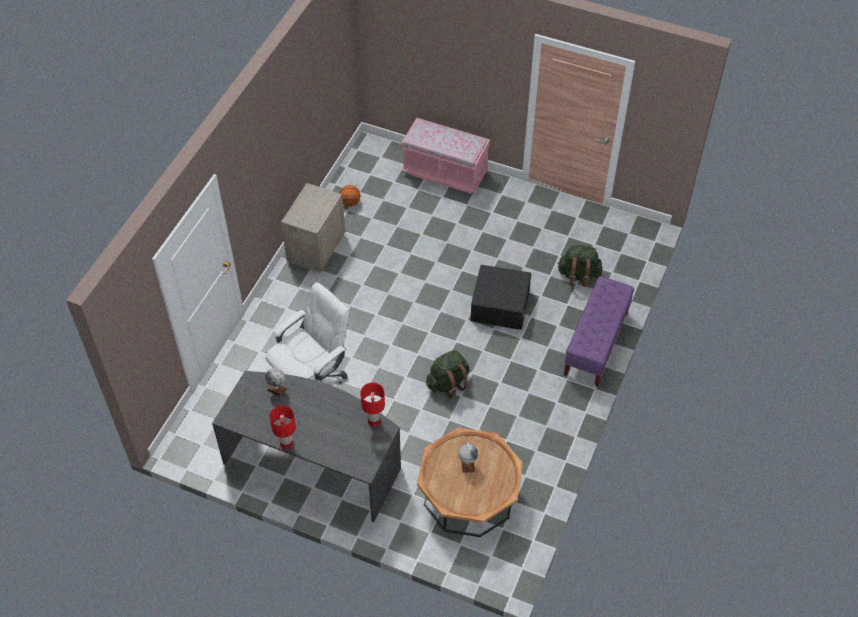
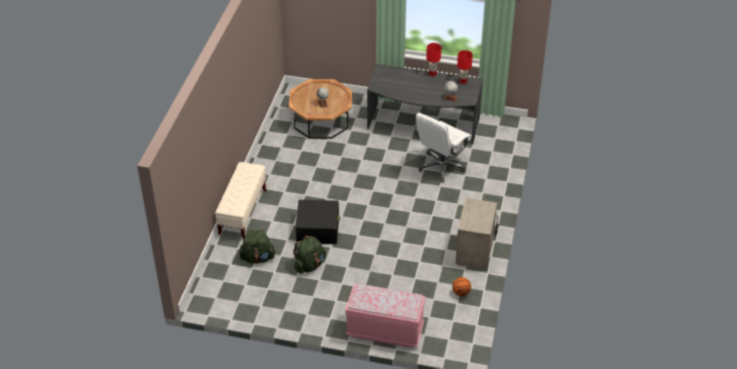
camera: 170 degrees right, 10 degrees down
(374, 422) = (383, 89): red table lamp -> red table lamp (463, 81)
(448, 383) = (347, 175): green backpack -> green backpack (309, 265)
(596, 344) = (242, 212): purple bench -> beige bench

